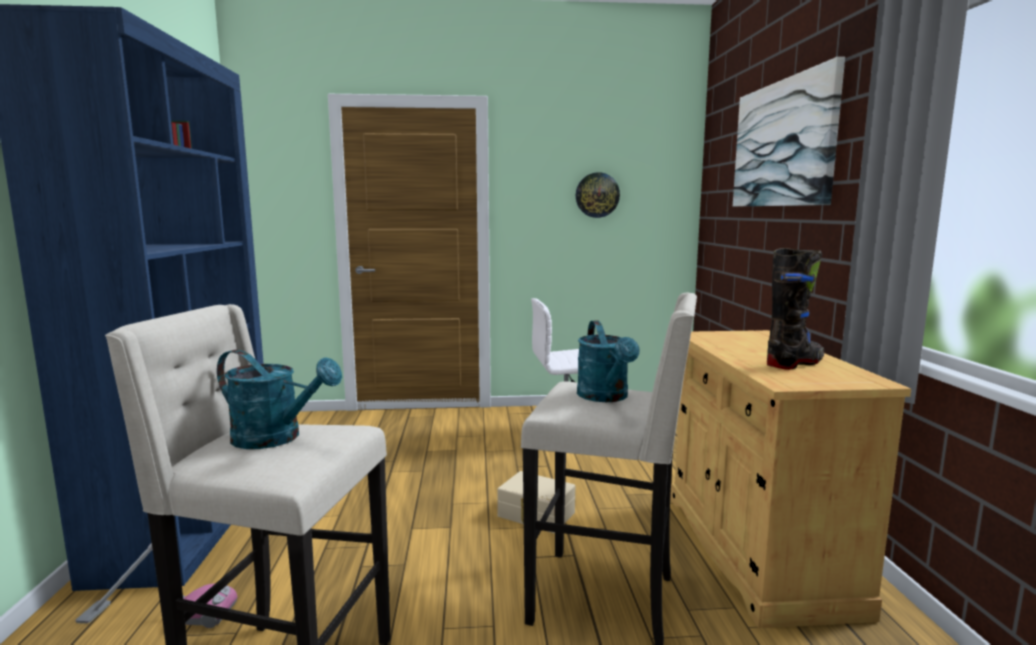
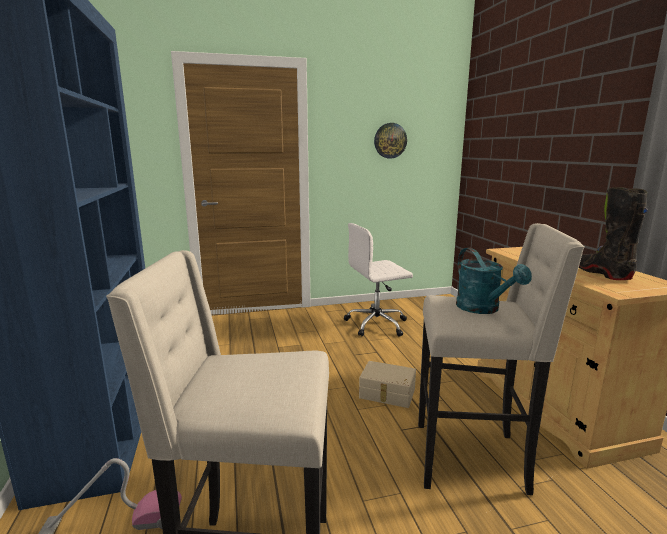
camera: 10 degrees left, 5 degrees up
(276, 438) = (251, 373): turquoise watering can -> none
(783, 144) = (551, 103): picture -> none
(795, 363) = (602, 273): black boot -> black boot turned 60 degrees counterclockwise

